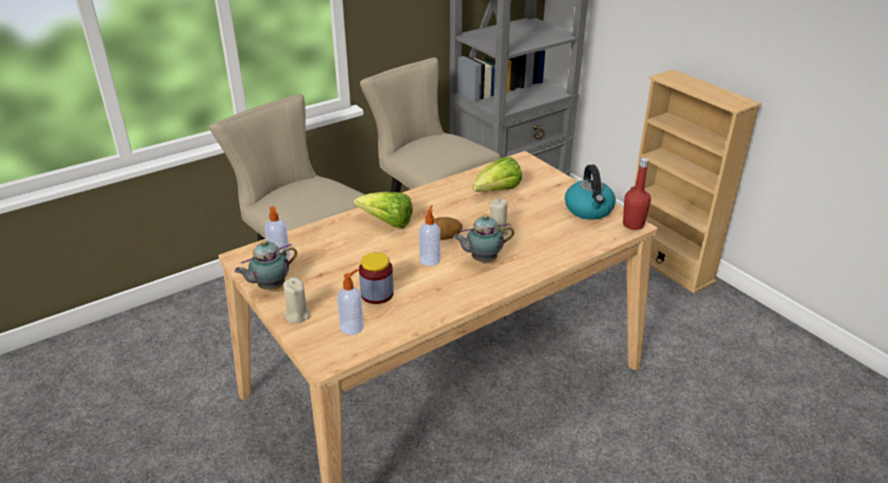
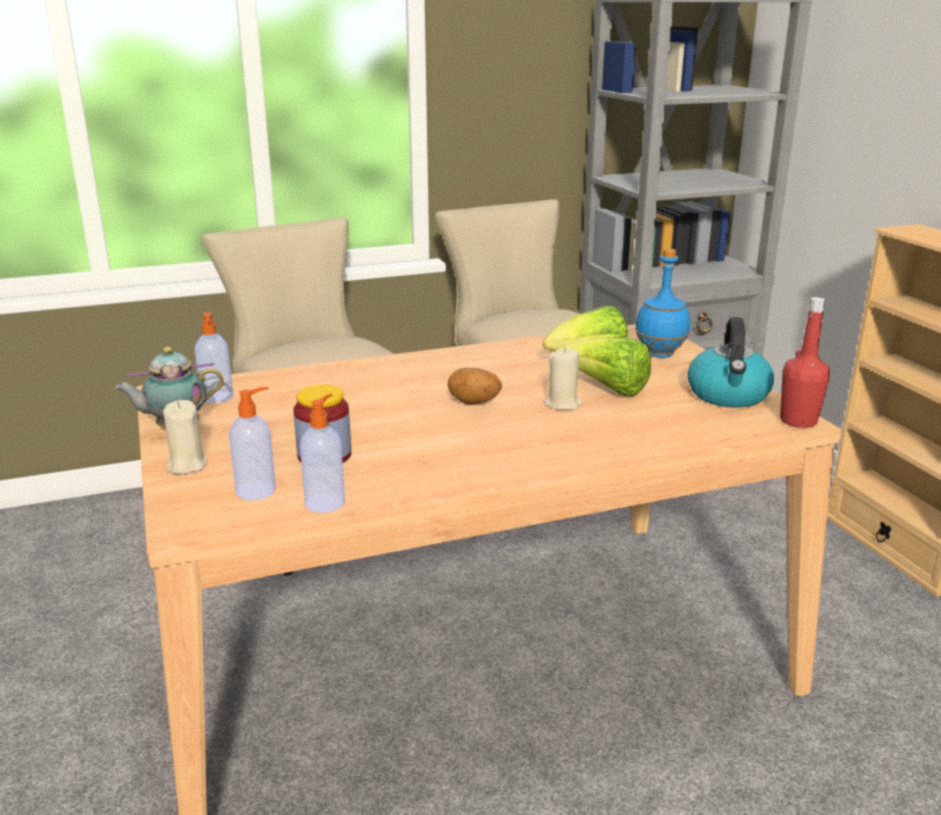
camera: 15 degrees right, 10 degrees down
(387, 223) = (398, 377): lettuce -> lettuce (607, 389)
(430, 259) = (434, 425): soap dispenser -> soap dispenser (326, 502)
(482, 259) = (517, 435): teapot -> none
(537, 180) = (659, 354): none -> blue bottle

